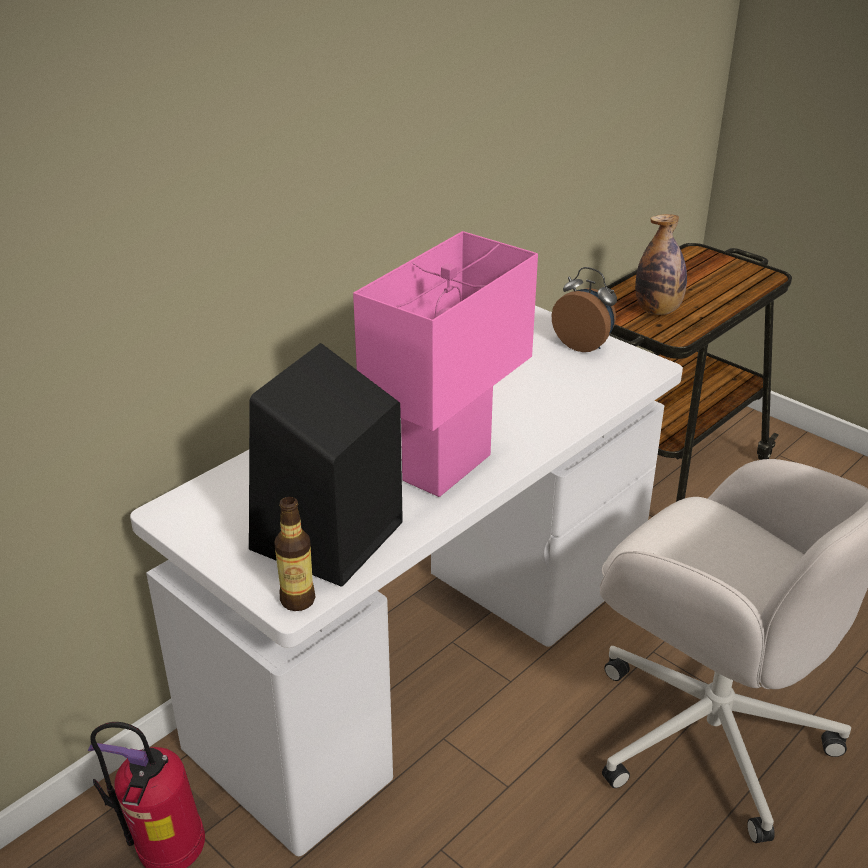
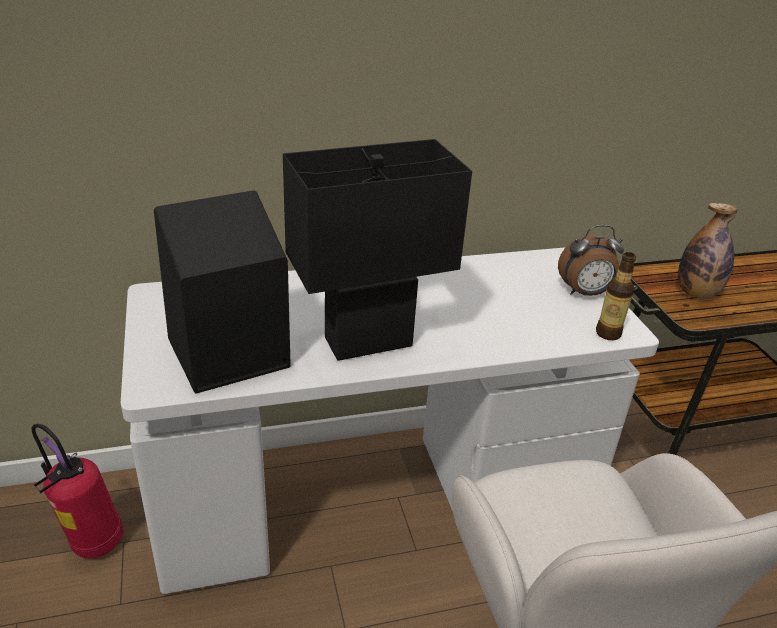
camera: 30 degrees right, 0 degrees up
(298, 600) = (157, 389): bottle -> bottle (608, 333)
(447, 468) = (368, 342): pink table lamp -> black table lamp
(584, 344) = (585, 293): alarm clock -> alarm clock turned 105 degrees clockwise

